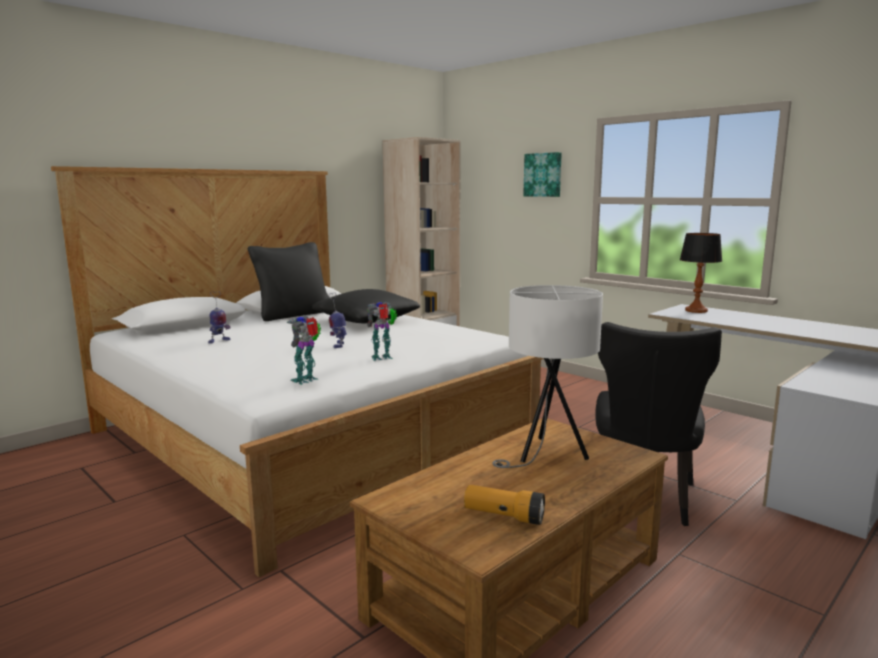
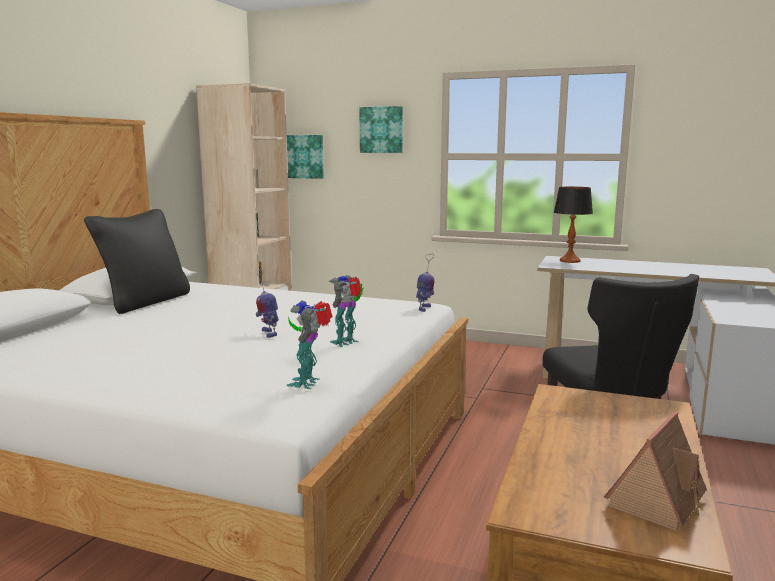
camera: 25 degrees left, 0 degrees up
(218, 341) = (96, 347): toy robot -> toy robot (424, 308)
(366, 321) = (253, 300): black pillow -> none
(480, 199) = (304, 156): none -> picture
(504, 516) = (656, 499): flashlight -> toy house
(546, 455) = (597, 423): white table lamp -> none

